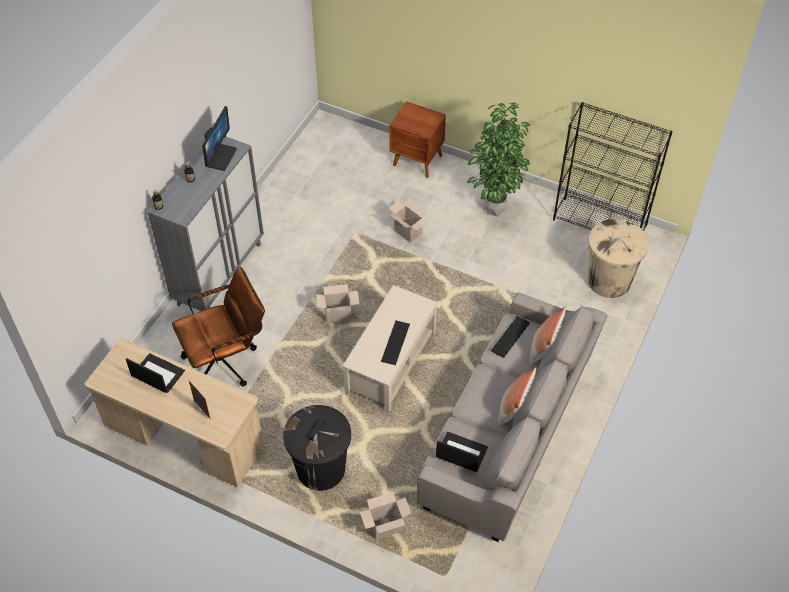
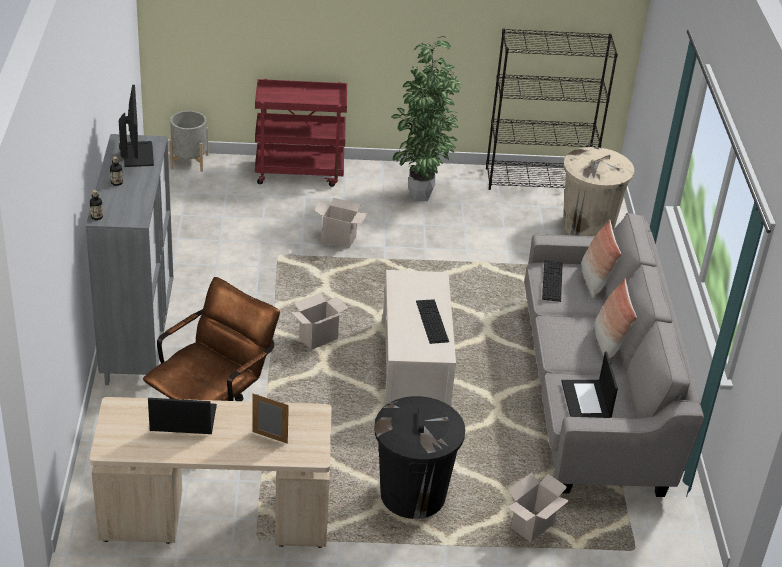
camera: 30 degrees left, 15 degrees down
(344, 128) = (189, 161): none -> grey planter
(417, 161) = (300, 172): brown nightstand -> red cart
(460, 452) = (587, 400): laptop -> laptop turned 90 degrees counterclockwise

